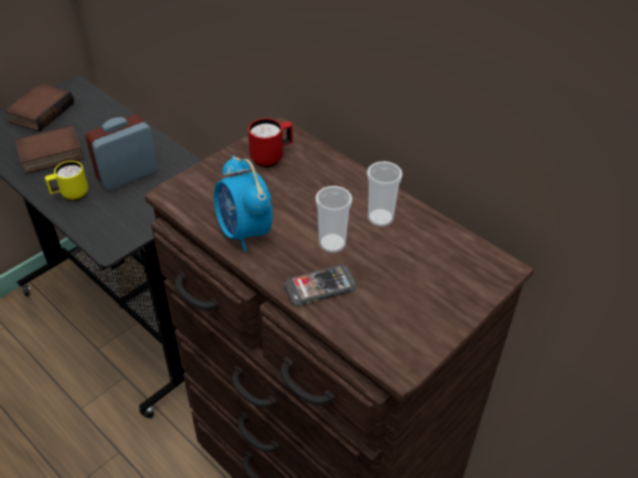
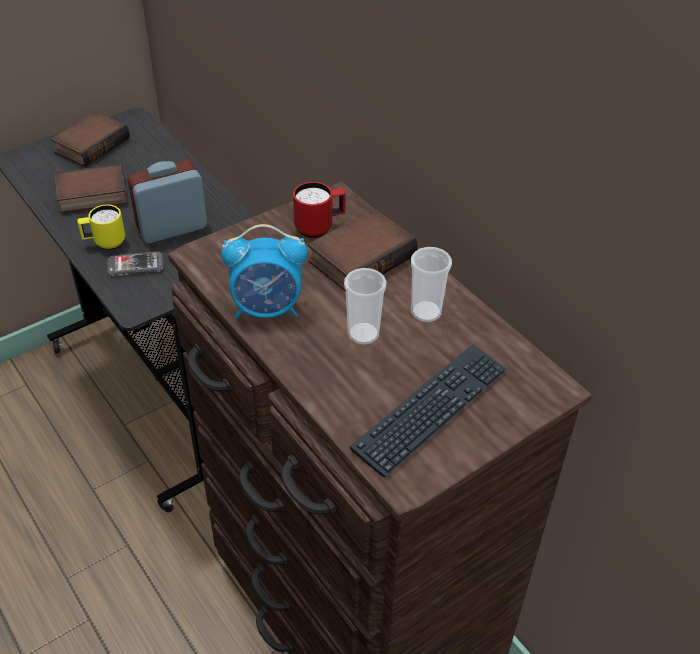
camera: 10 degrees right, 0 degrees up
(244, 232) = (267, 309): alarm clock -> alarm clock turned 75 degrees counterclockwise
(313, 178) = (361, 256): none -> book
(320, 287) = (337, 381): phone -> phone (135, 265)
(406, 301) = (431, 410): none -> keyboard

